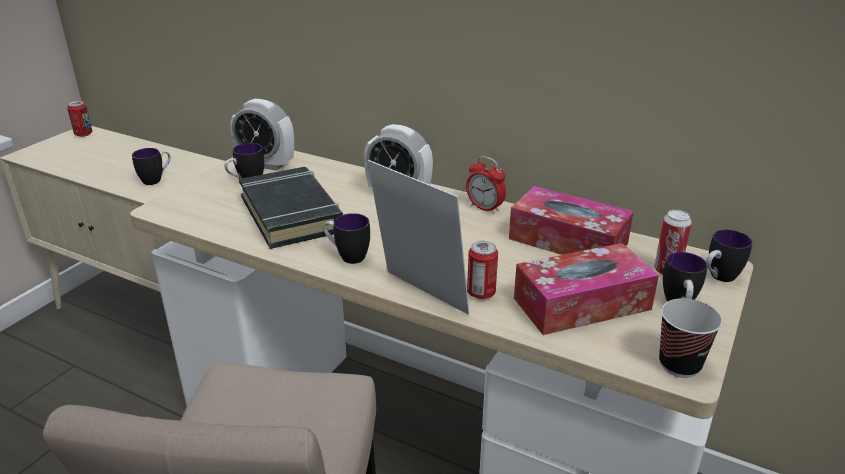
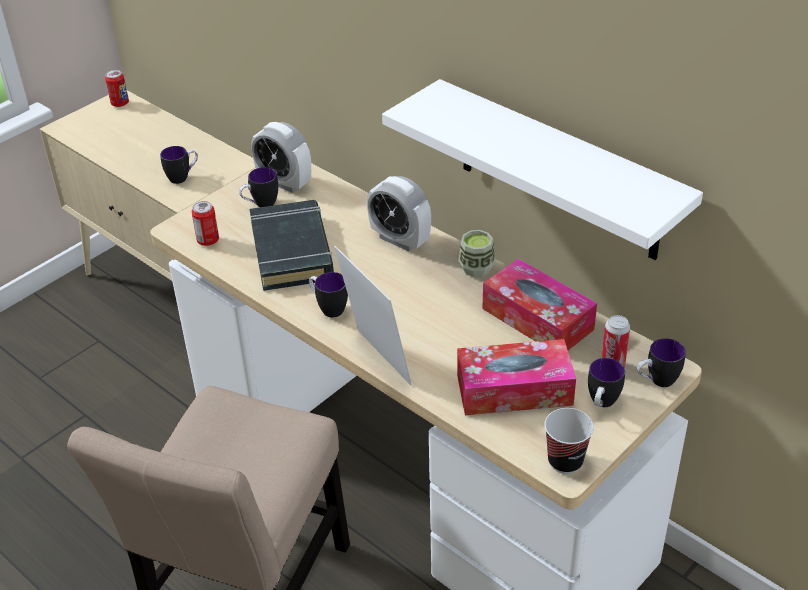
camera: 15 degrees right, 10 degrees up
(481, 293) = (431, 365): can -> can (208, 241)
(485, 208) = (476, 268): alarm clock -> cup
(574, 84) = (558, 171): none -> white shelf

